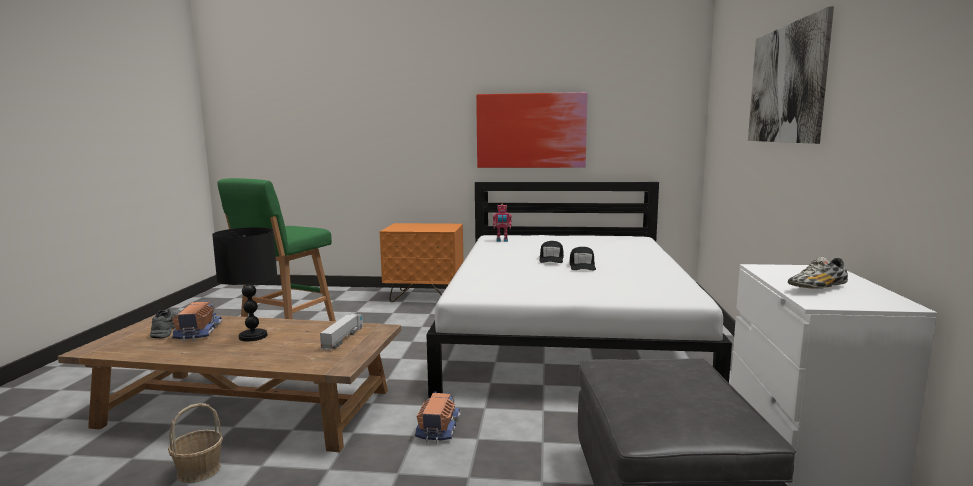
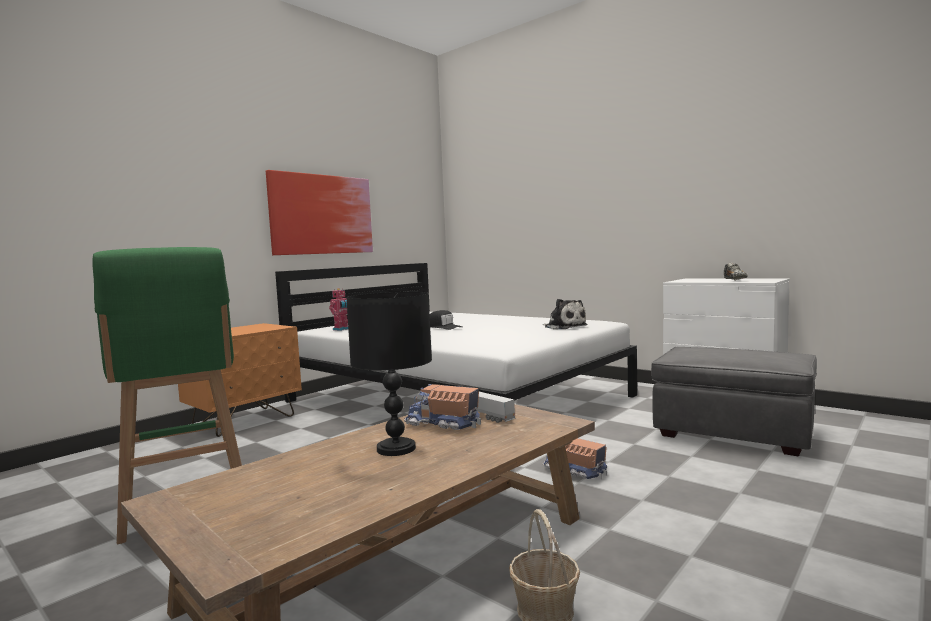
camera: 55 degrees left, 5 degrees down
(166, 329) = (245, 498): grey shoe -> none
(198, 333) = (314, 477): toy truck -> toy truck (443, 424)
(582, 265) = (482, 325): black cap -> none
(626, 290) = (564, 327): none -> plush toy
(785, 84) = (586, 175): picture -> none

